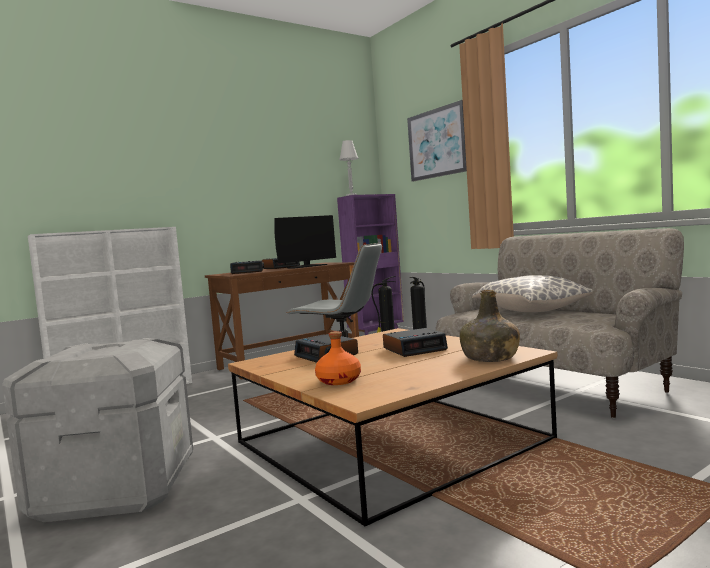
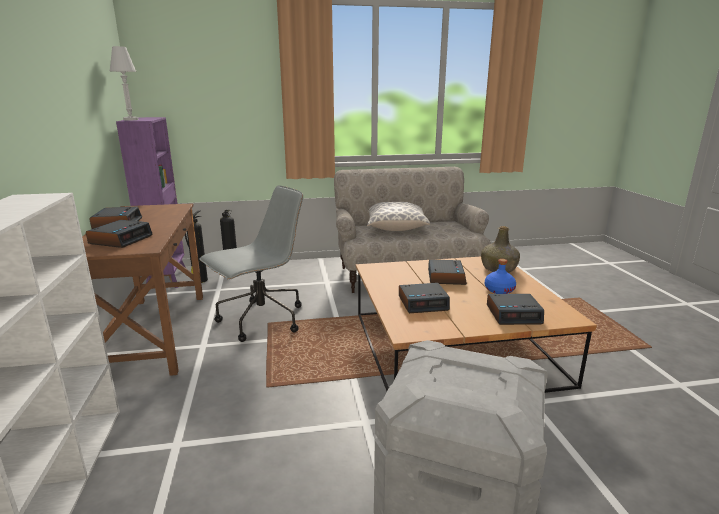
camera: 65 degrees left, 15 degrees up
(307, 266) = (165, 217): monitor -> none
(339, 381) = (514, 314): orange bottle -> alarm clock
(409, 367) = (499, 290): none -> blue bottle
(437, 143) = (230, 70): picture -> none

